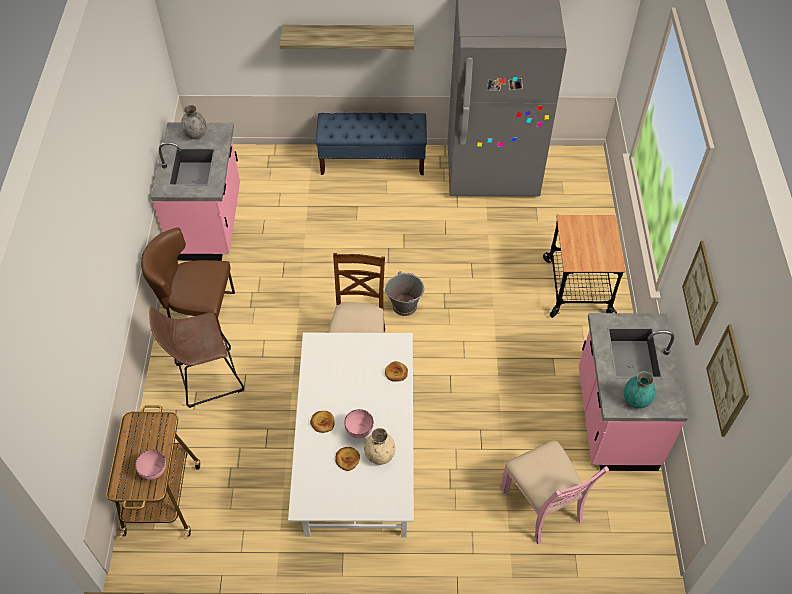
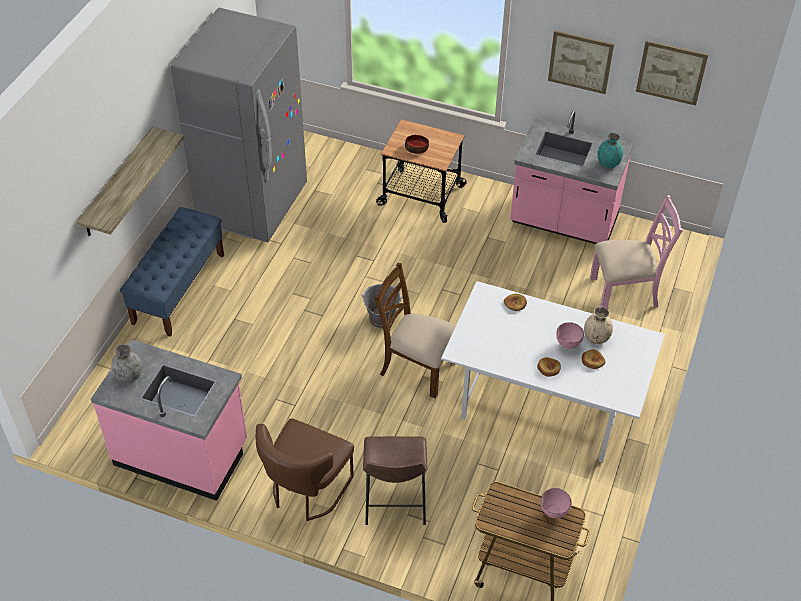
camera: 70 degrees left, 5 degrees down
(581, 239) = (417, 148): none -> bowl

